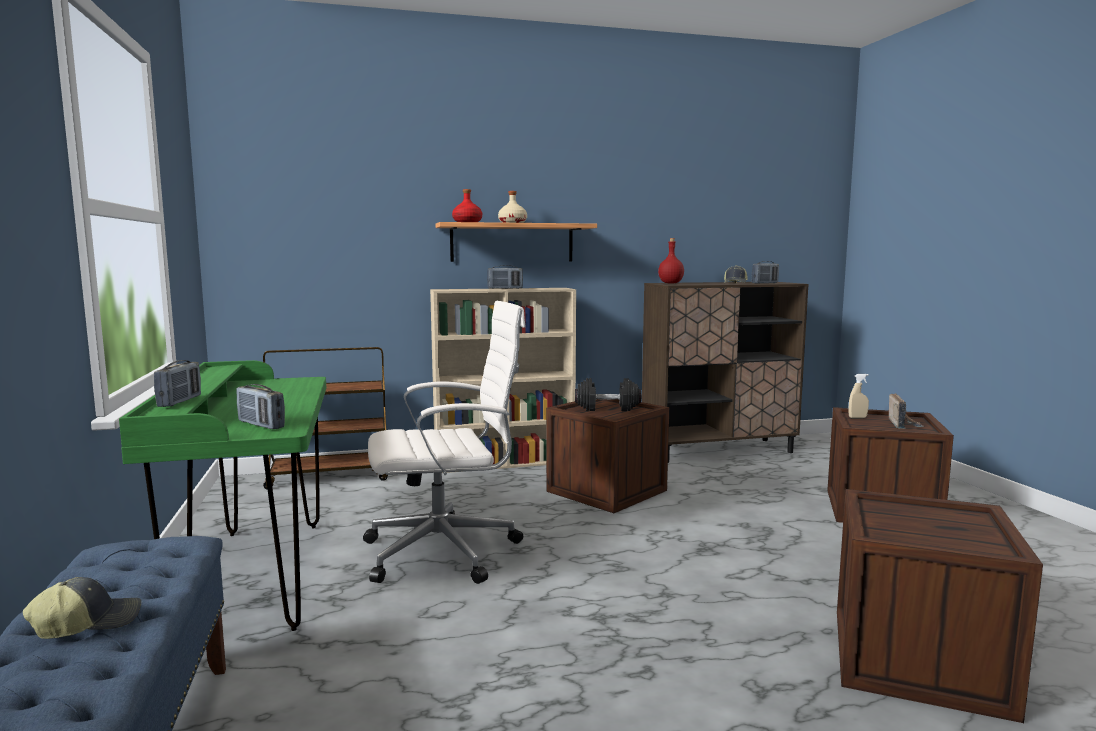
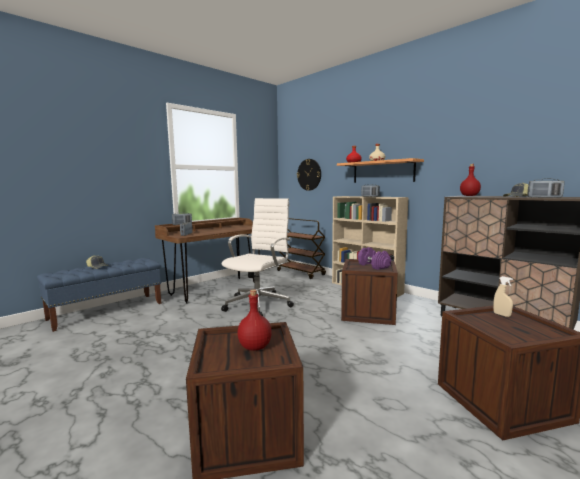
camera: 60 degrees right, 0 degrees up
(256, 576) = (215, 289): green desk -> brown desk
(320, 241) = (309, 174): none -> wall clock
(446, 551) = (259, 304): white office chair -> white office chair turned 105 degrees counterclockwise
(607, 408) = (373, 266): black dumbbell -> purple dumbbell
(903, 424) = (518, 330): radio -> none
(925, 520) = (255, 347): none -> red bottle

